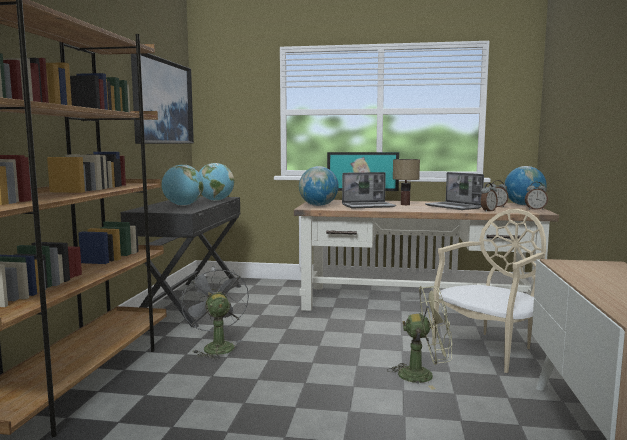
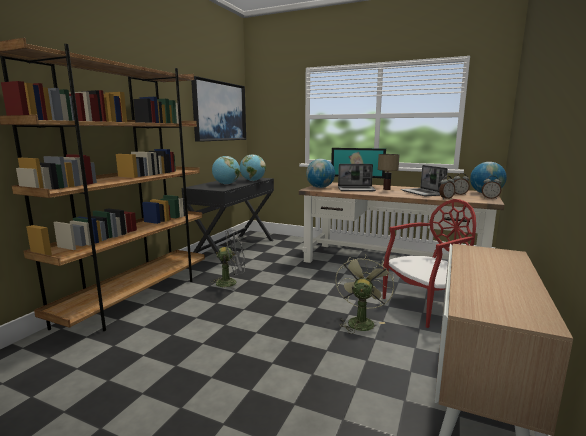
camera: 15 degrees right, 5 degrees up
(216, 346) = (231, 282): grey fan -> grey fan turned 90 degrees clockwise
(423, 375) = (360, 321): green fan -> green fan turned 90 degrees counterclockwise
(488, 348) = (425, 306): beige chair -> red chair

